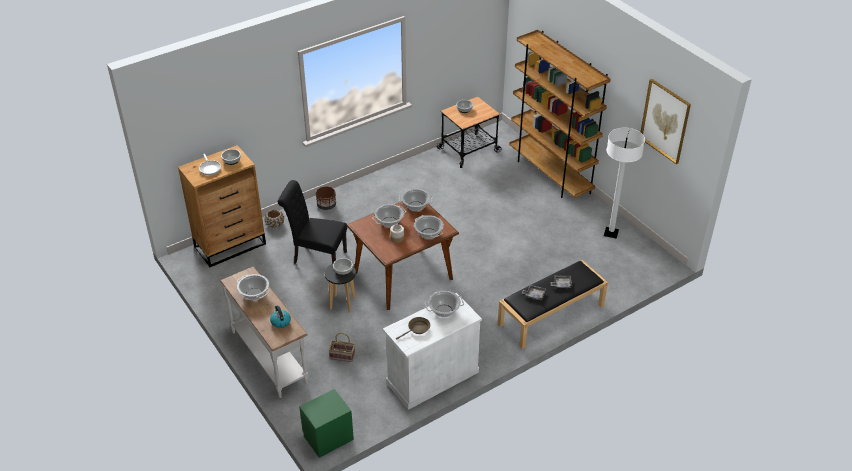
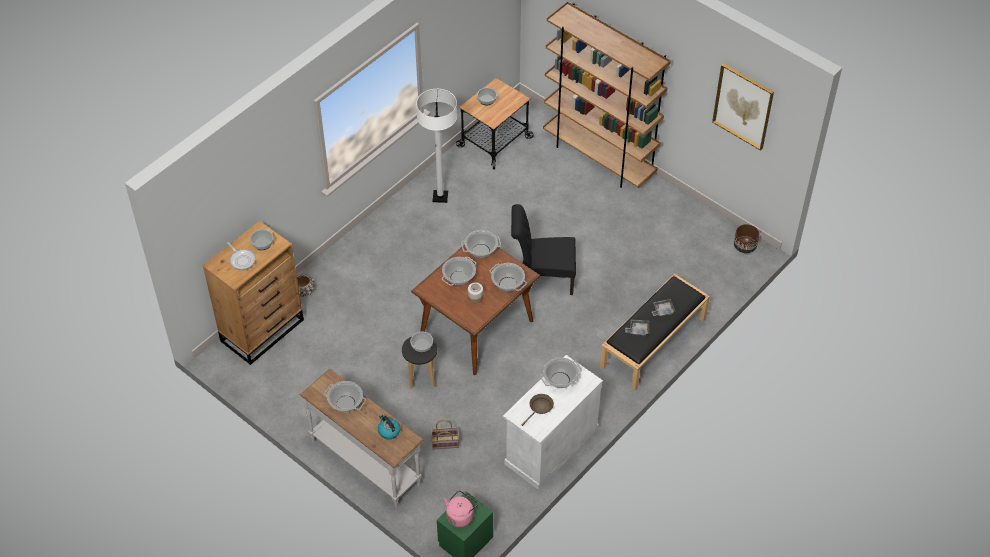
camera: 15 degrees left, 10 degrees up
(316, 257) = (369, 324): black chair -> black chair (542, 279)
(321, 407) = (460, 515): none -> pink kettle
(326, 206) = (355, 254): brown planter -> brown planter (744, 246)
(611, 233) = (688, 224): white floor lamp -> white floor lamp (440, 197)

